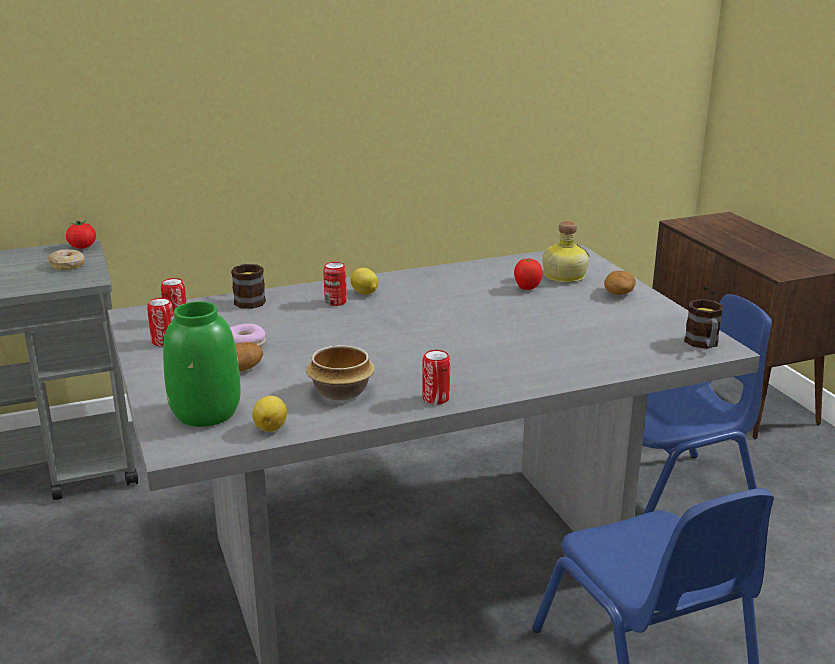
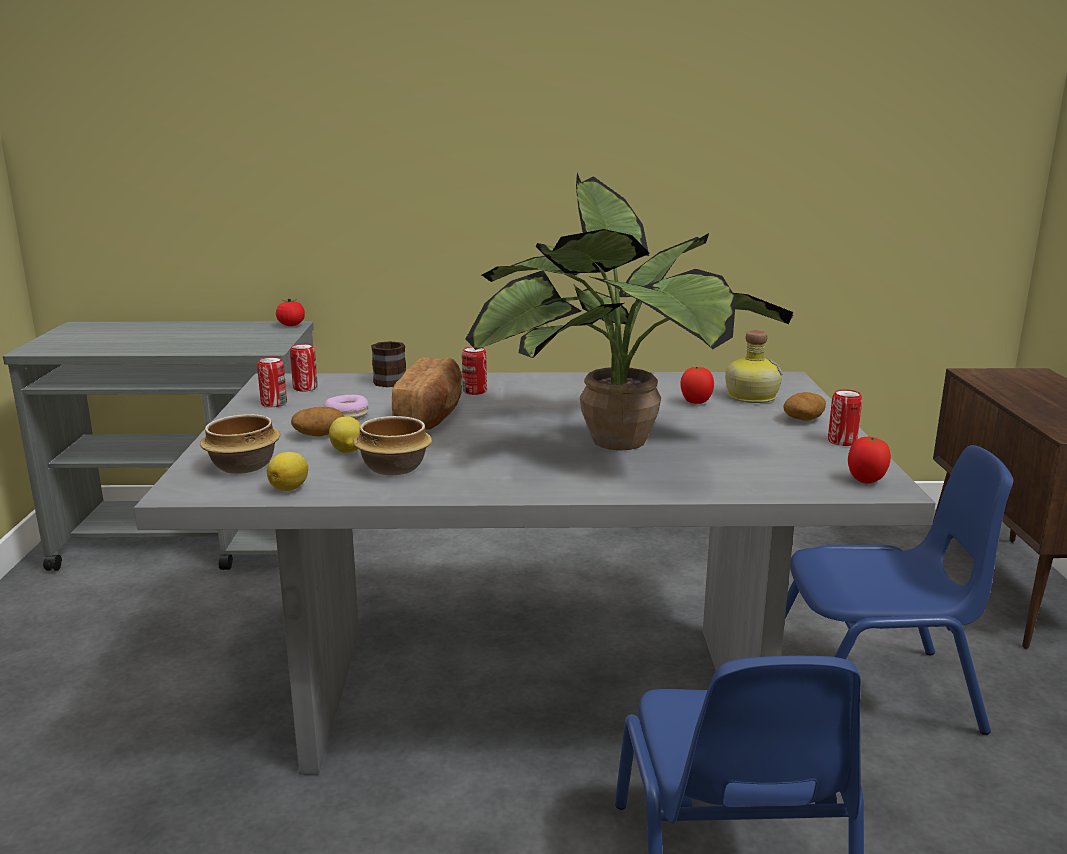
camera: 20 degrees right, 5 degrees down
(68, 265) = (263, 337): donut -> none
(207, 413) = (244, 467): green vase -> bowl
(321, 332) = (431, 414): none -> bread
(365, 293) = (512, 387): lemon -> lemon (347, 451)
(436, 398) = (487, 488): can -> can (842, 441)
(499, 340) = (615, 445): none -> potted plant
(703, 344) = (866, 481): mug -> tomato

